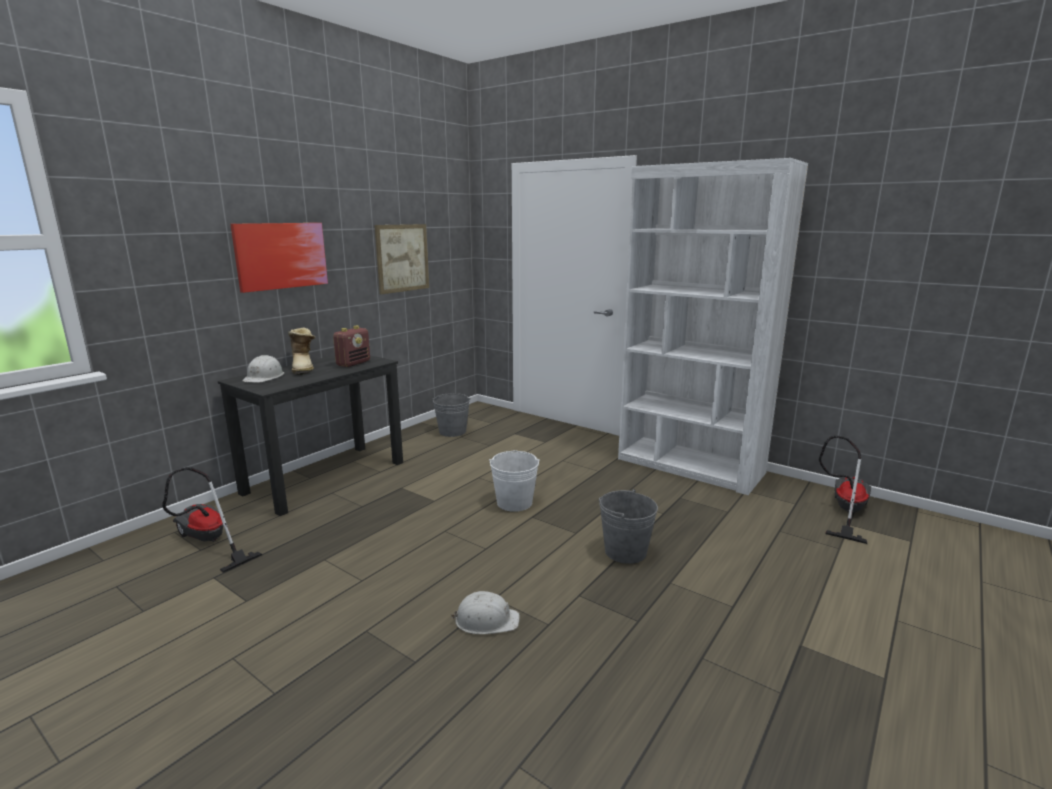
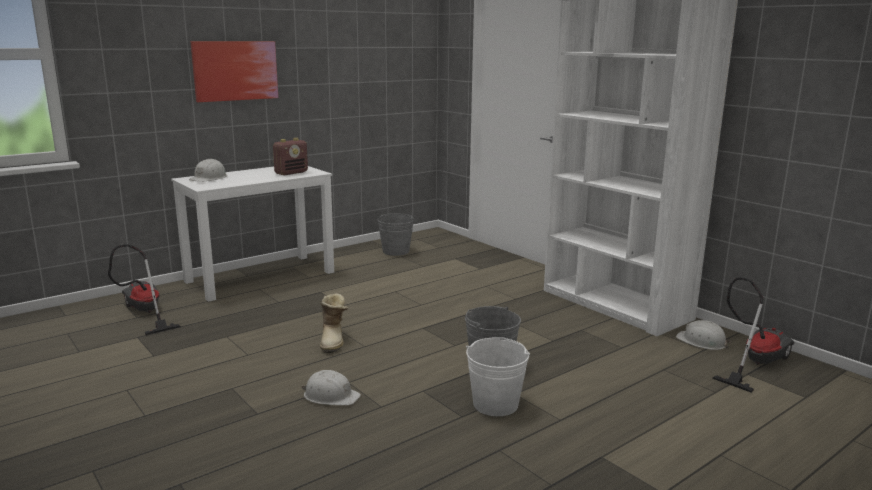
camera: 15 degrees right, 0 degrees up
(304, 368) = (247, 174): boot -> boot (334, 341)
(326, 477) = (261, 276): black desk -> white desk
(402, 258) = (358, 76): picture -> none
(514, 502) = (414, 315): white bucket -> white bucket (495, 404)
(788, 495) = (702, 341): none -> white hard hat

